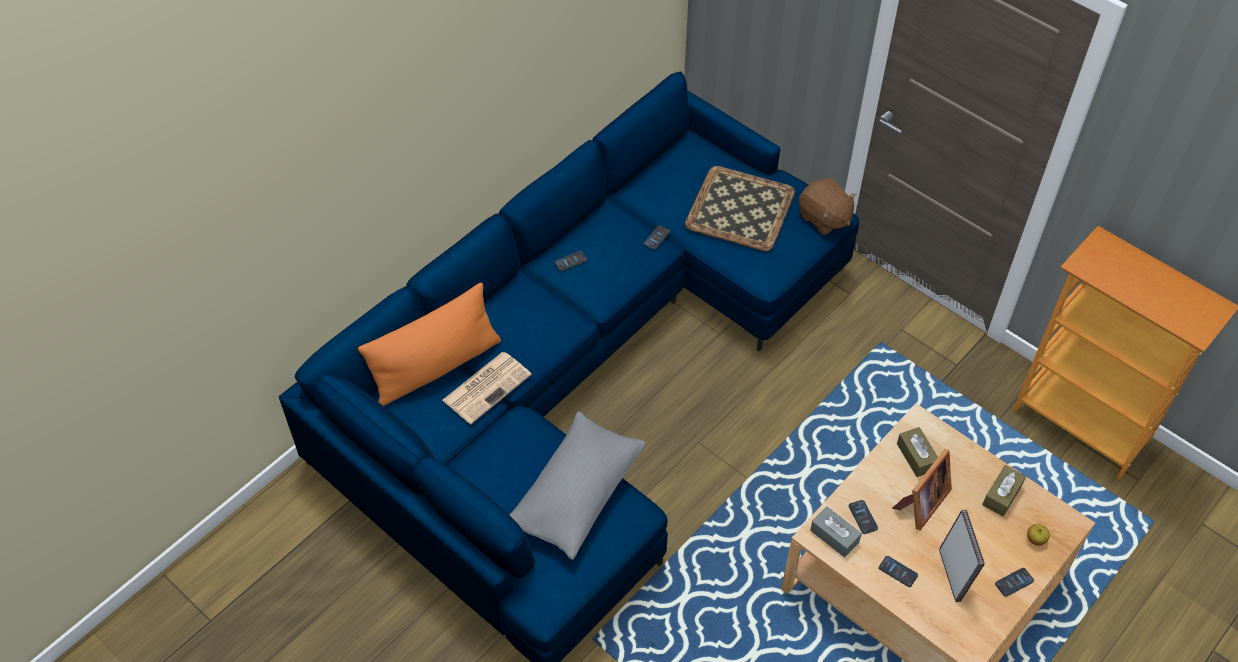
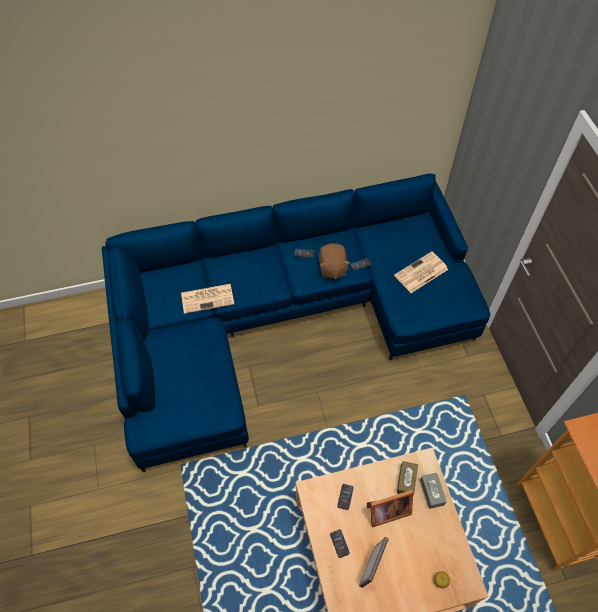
camera: 35 degrees right, 5 degrees up
(436, 367) = (192, 273): orange pillow -> none
(576, 494) = (205, 383): grey pillow -> none
(740, 209) = (420, 273): tray -> newspaper
(824, 218) = (467, 304): brown plush toy -> brown plush toy (332, 268)
(834, 536) = (319, 497): grey tissue box -> grey tissue box (432, 492)
(1002, 495) = (441, 538): brown tissue box -> none
(1014, 582) = (404, 599): phone -> none

